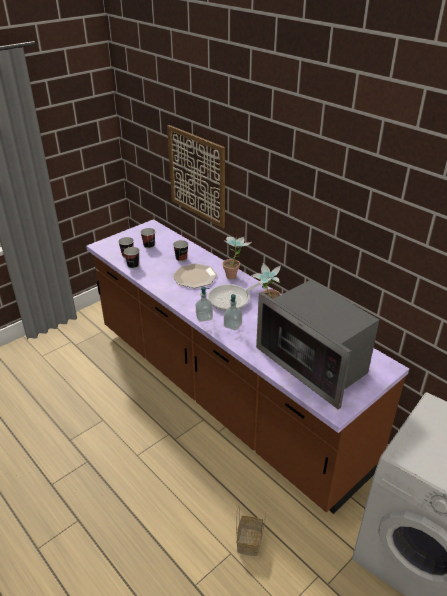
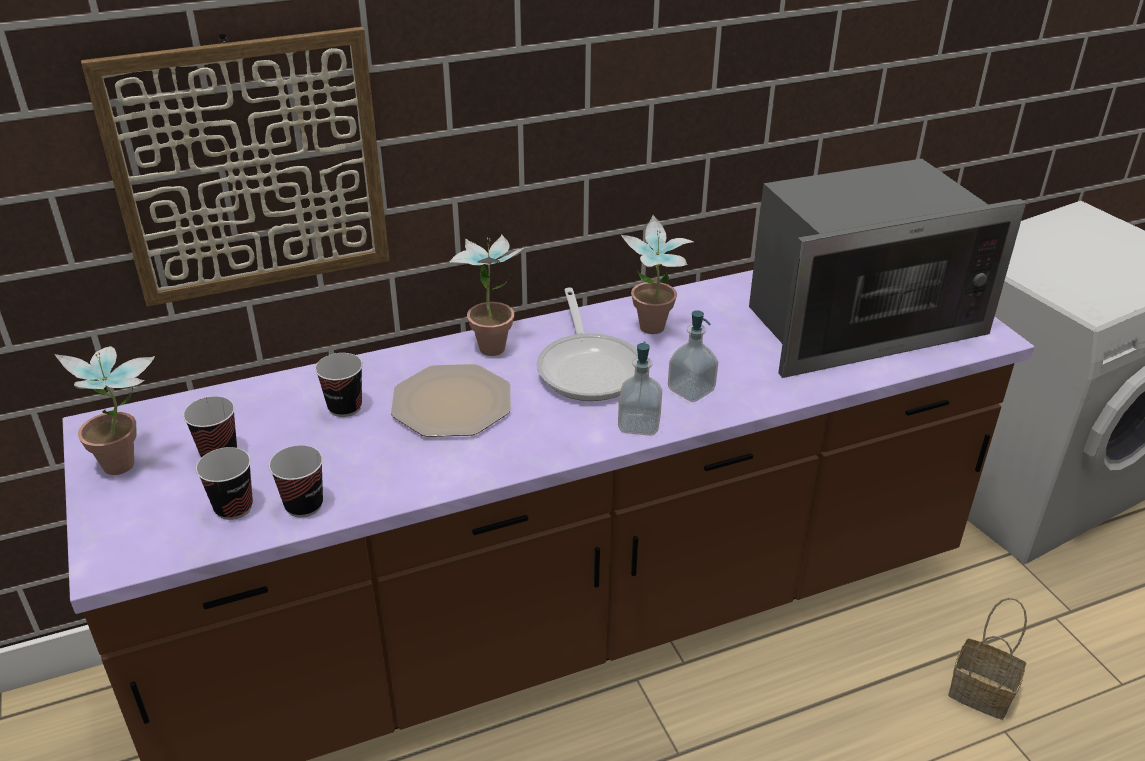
camera: 70 degrees left, 0 degrees up
(137, 235) = (130, 466): none -> potted plant

